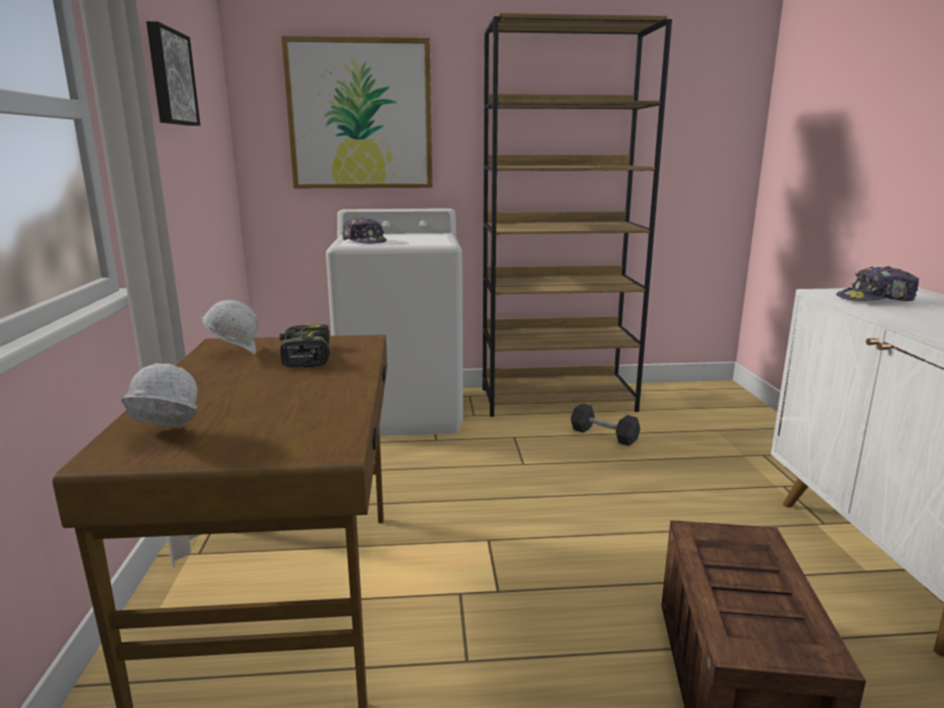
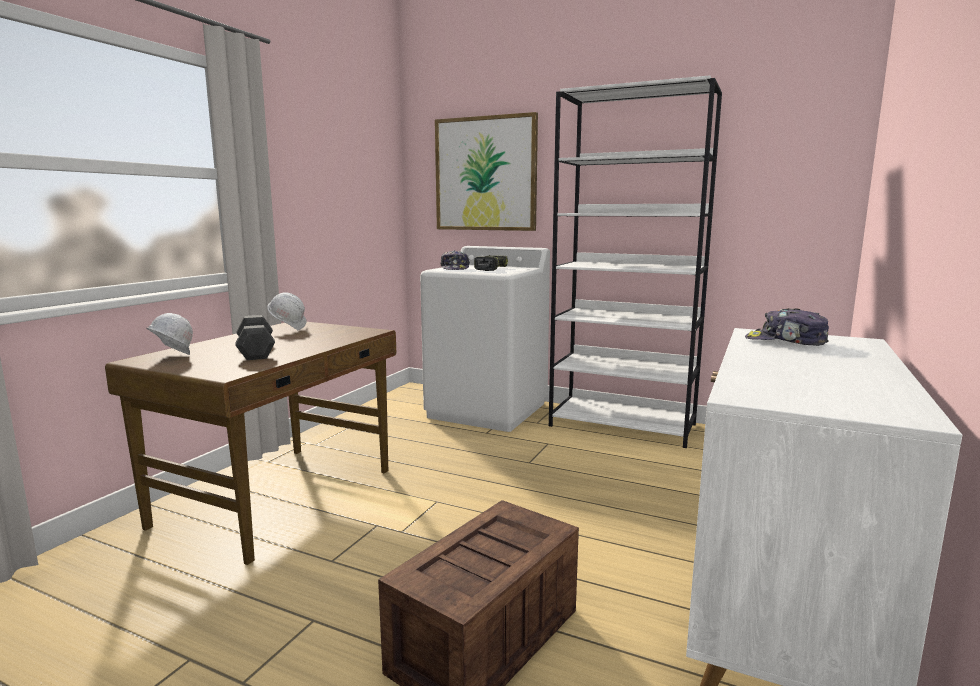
camera: 30 degrees right, 5 degrees down
(170, 77) = (324, 153): picture -> none
(305, 356) = (320, 334): power drill -> power drill (490, 269)
(558, 400) = (623, 425): brown bookcase -> white bookcase
(604, 435) = (626, 458): grey dumbbell -> grey dumbbell (256, 351)

